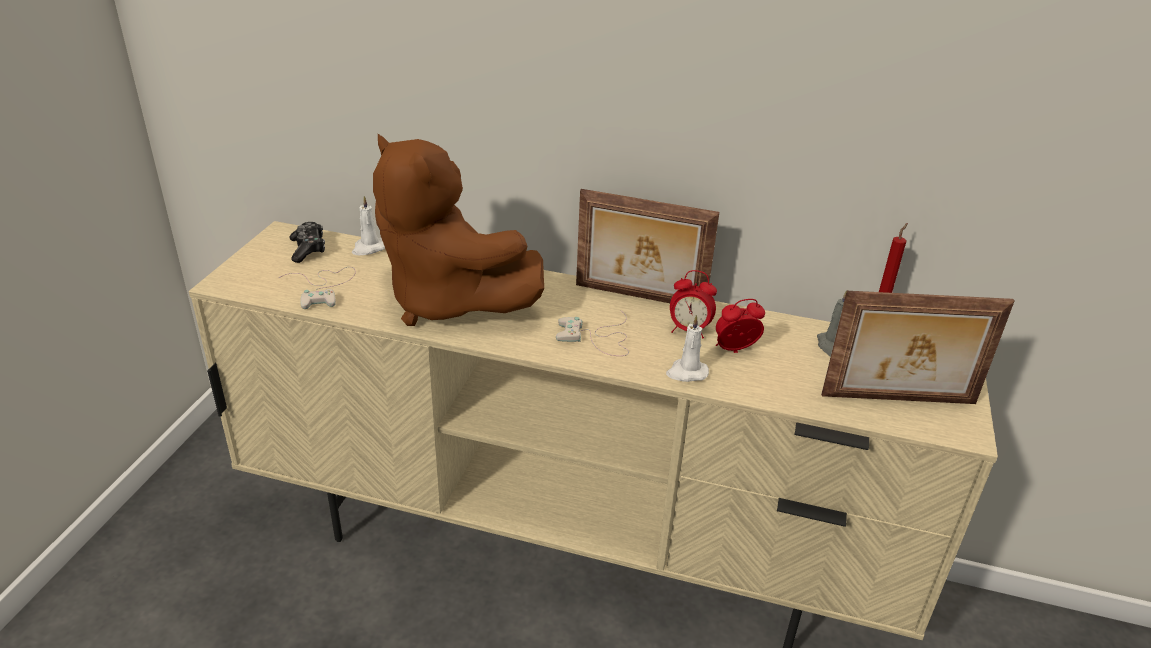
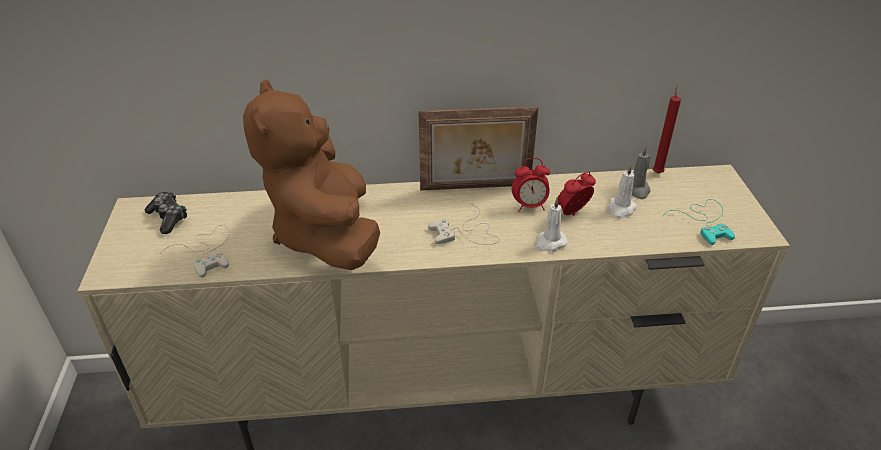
camera: 20 degrees left, 5 degrees up
(368, 248) = (224, 203): white candle -> white candle (621, 209)
(448, 302) = (325, 235): brown plush toy -> brown plush toy turned 60 degrees clockwise
(899, 401) = (705, 221): picture frame -> turquoise game controller

